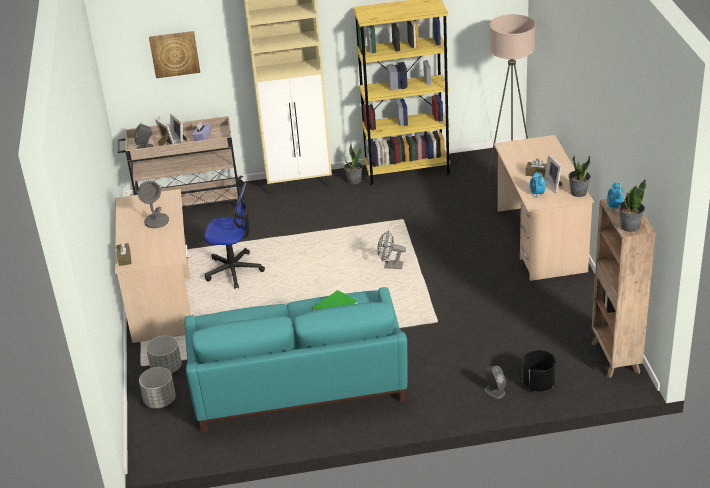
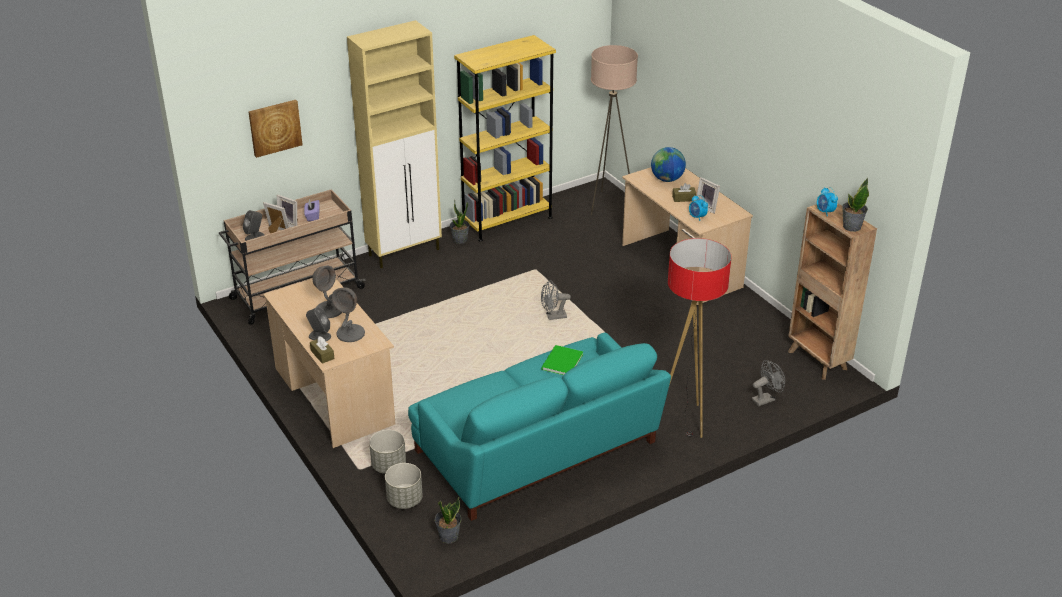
camera: 25 degrees left, 0 degrees up
(159, 245) = (351, 333): none -> grey table lamp
(234, 270) = (394, 352): office chair -> none
(446, 388) = (685, 421): none -> floor lamp
(494, 391) = (731, 414): grey speaker -> grey speaker (319, 336)
(534, 153) = (667, 179): none -> globe
(538, 384) = (766, 399): black planter -> grey fan
(578, 192) = (734, 210): potted plant -> potted plant (448, 536)

